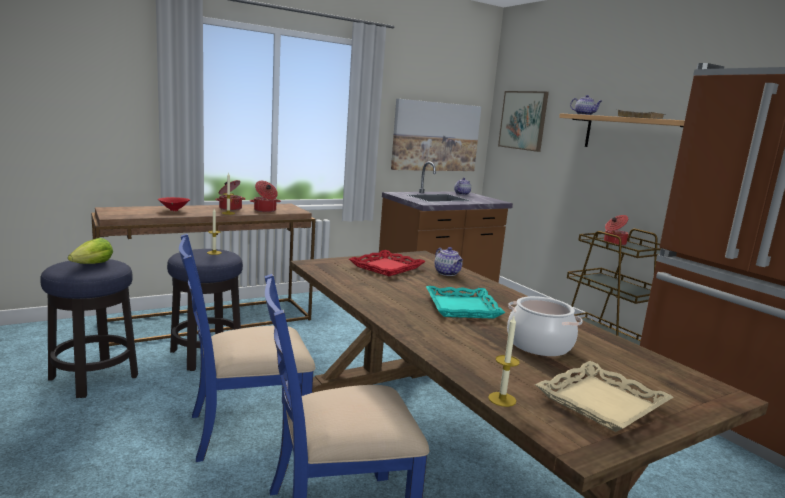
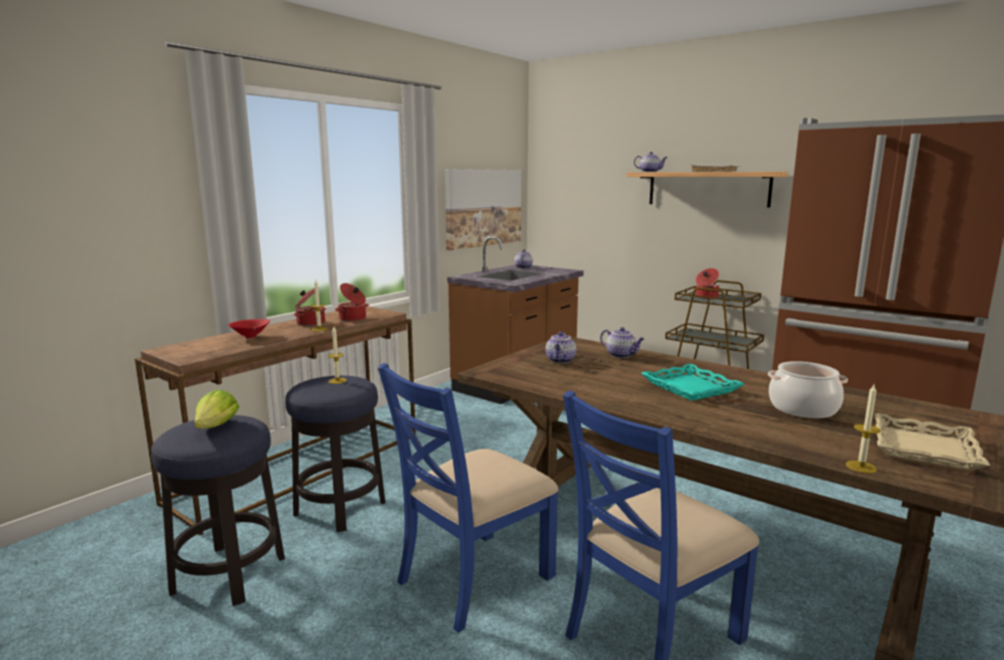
camera: 20 degrees left, 0 degrees up
(387, 267) = (560, 360): red tray -> teapot
(523, 120) = (571, 182): picture -> none

